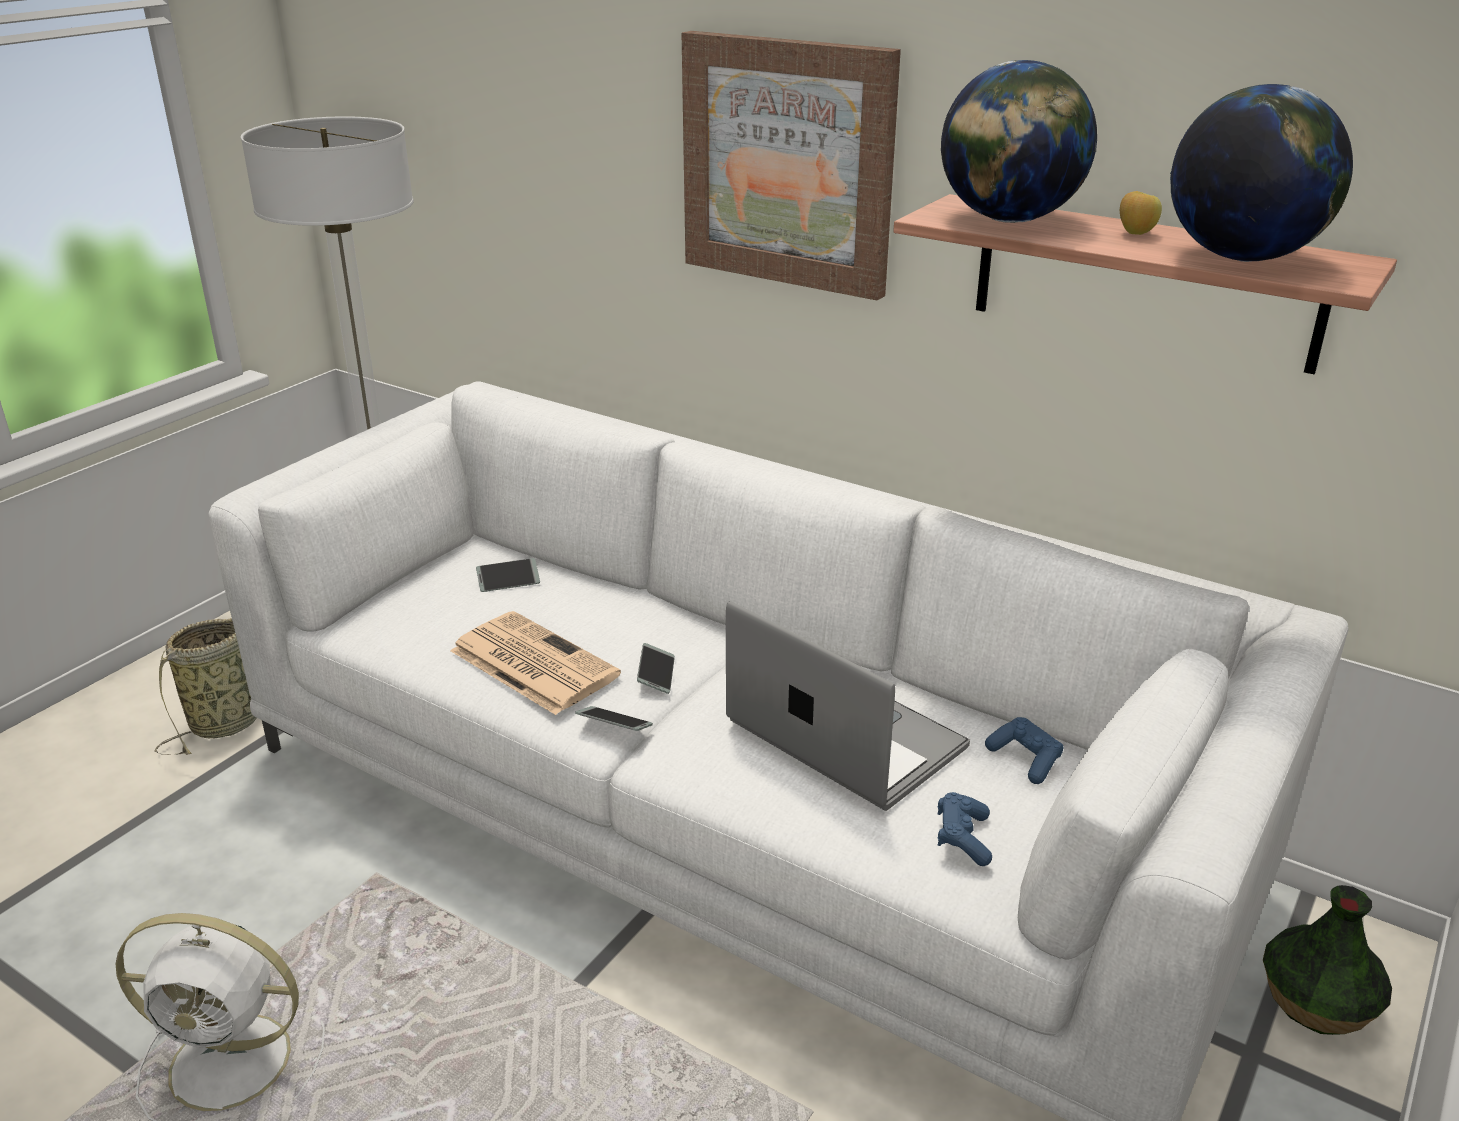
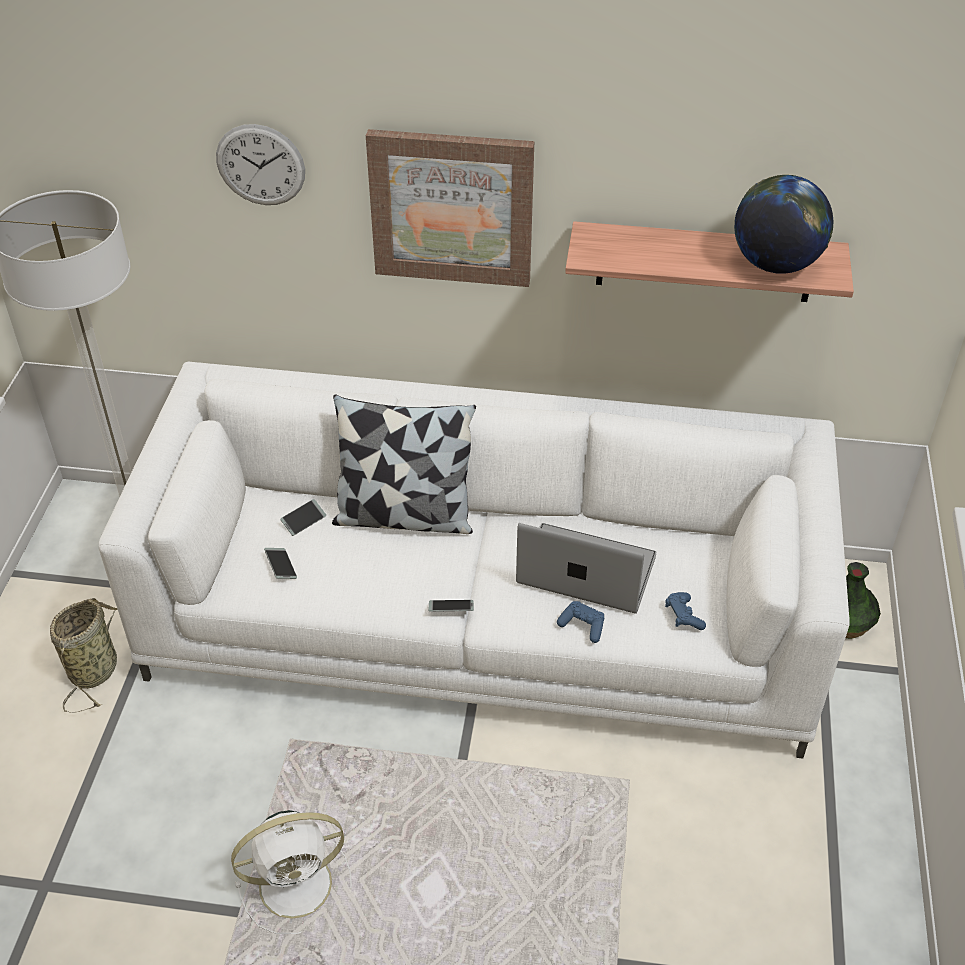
camera: 25 degrees left, 15 degrees up
(531, 663) = (369, 581): newspaper -> none
(569, 89) = (260, 165): none -> wall clock
(638, 609) = (404, 516): none -> pillow
(656, 674) = (450, 563): phone -> phone (281, 566)
(1009, 220) = (630, 250): globe -> none
(1025, 760) = (688, 553): blue game controller -> blue game controller (582, 626)
(1135, 233) = (707, 248): apple -> none

